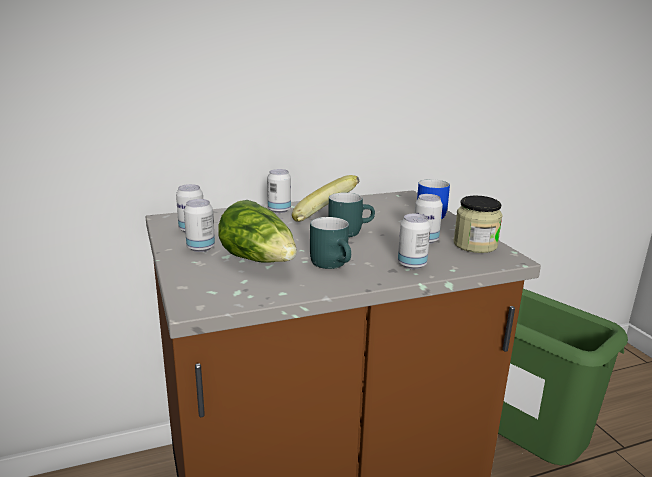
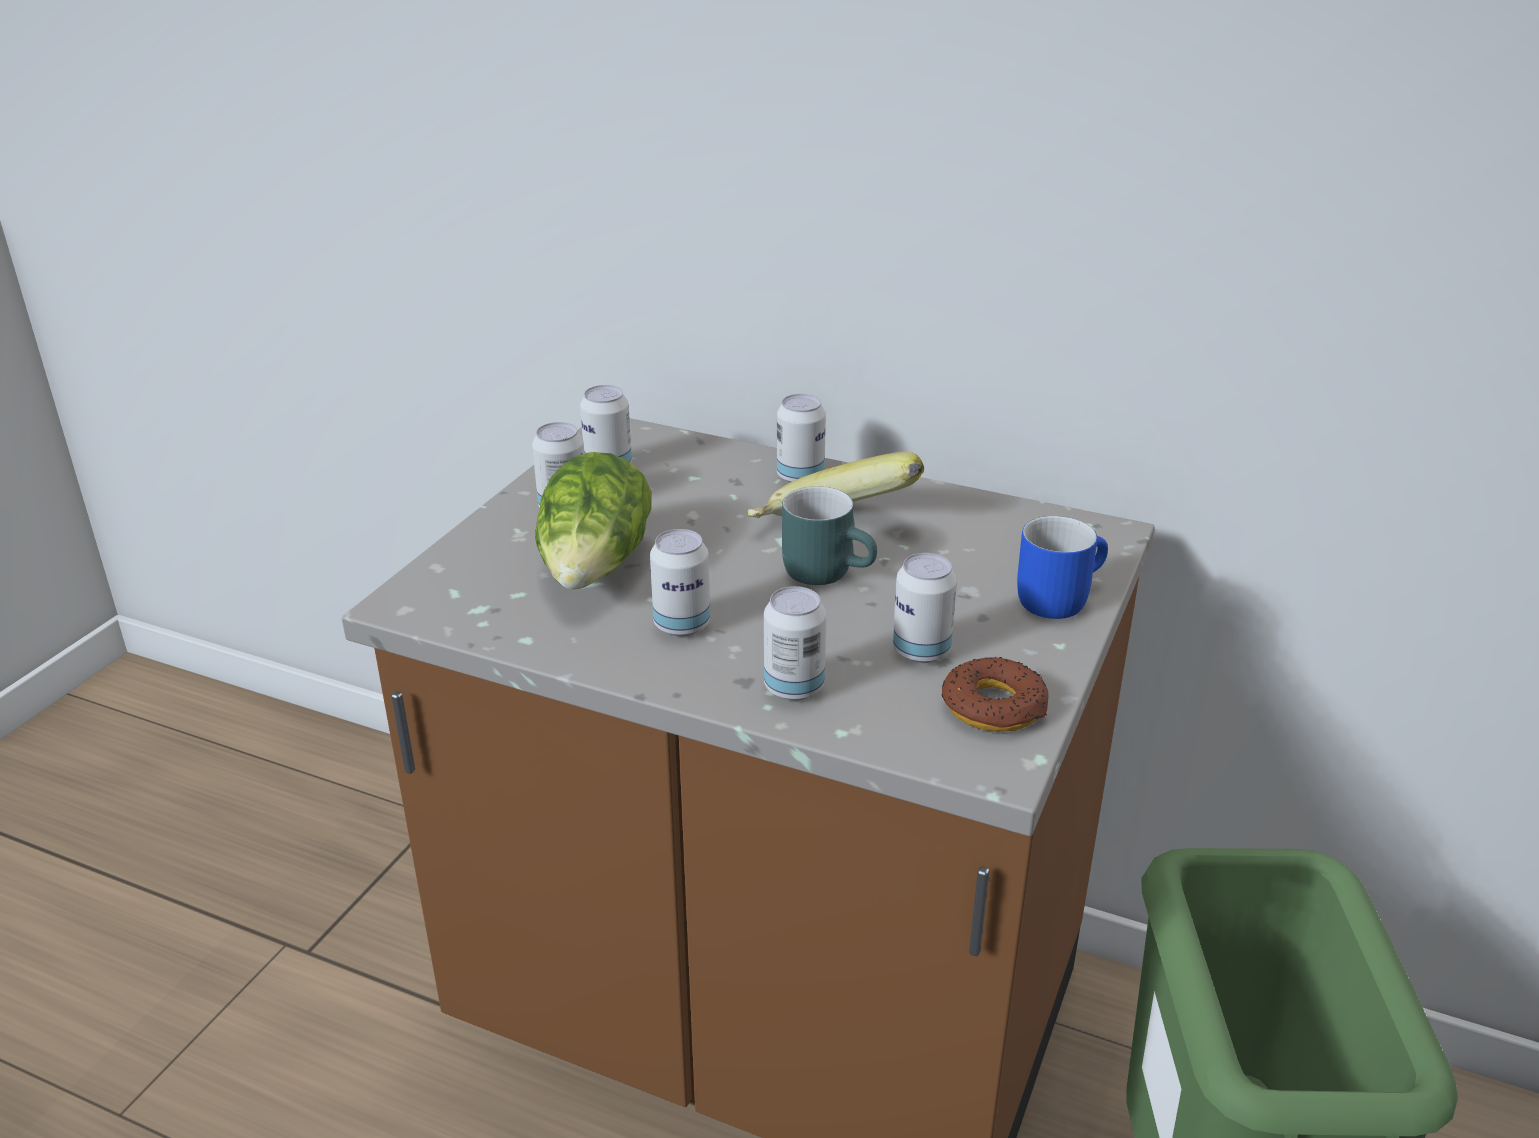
camera: 45 degrees right, 10 degrees up
(334, 264) = (682, 625): turquoise mug -> can
(475, 245) = (994, 706): jar -> donut

